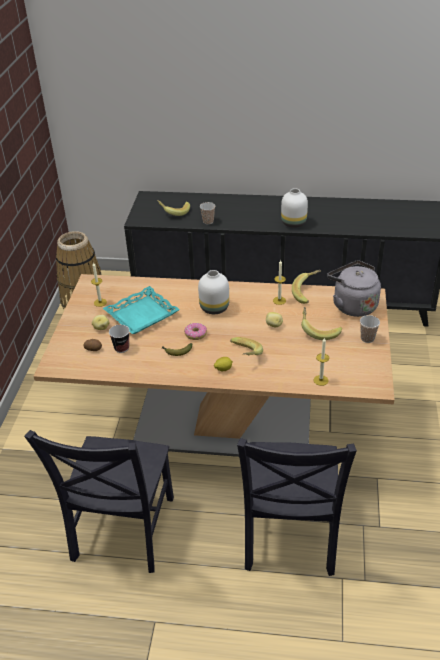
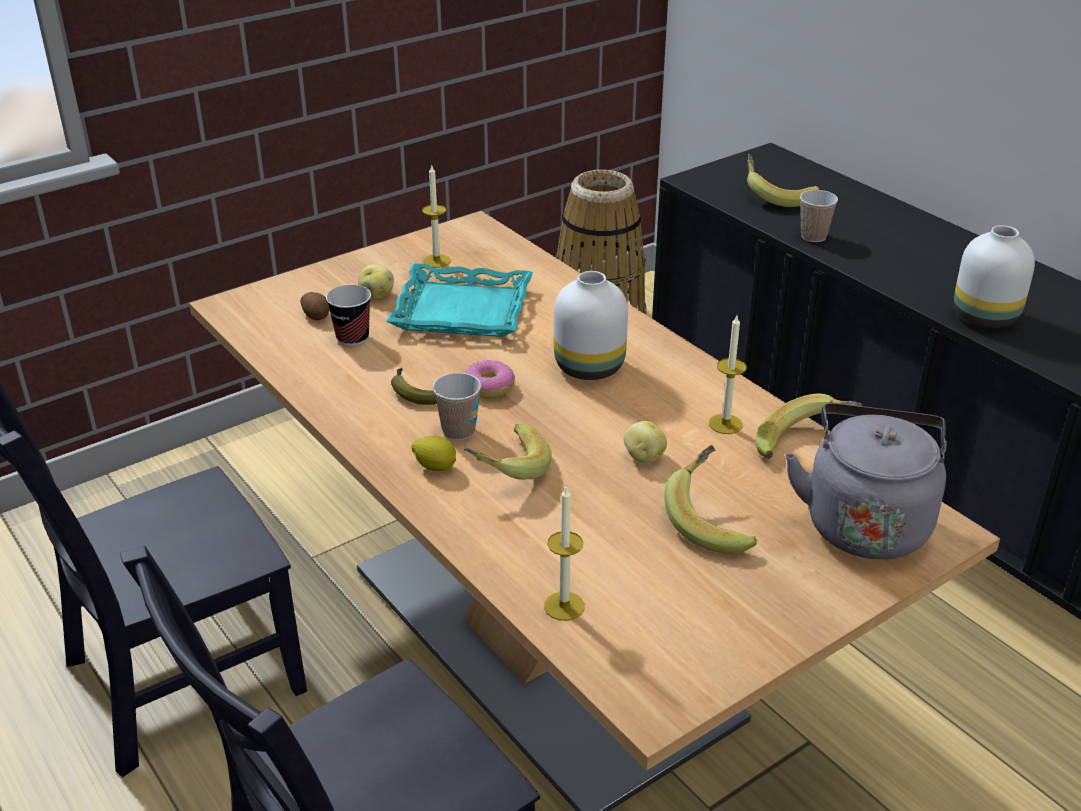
camera: 45 degrees right, 5 degrees down
(367, 338) = (791, 602): cup -> cup (458, 431)

